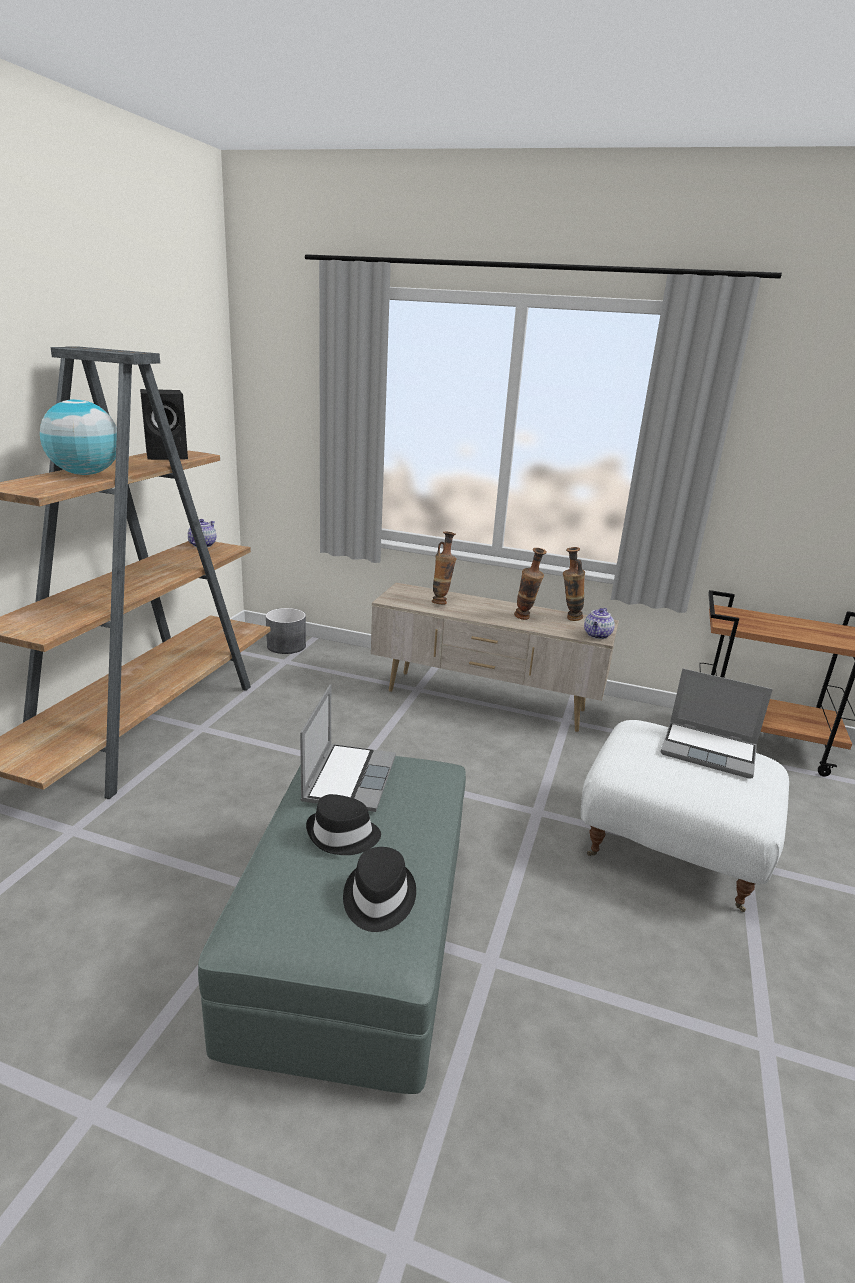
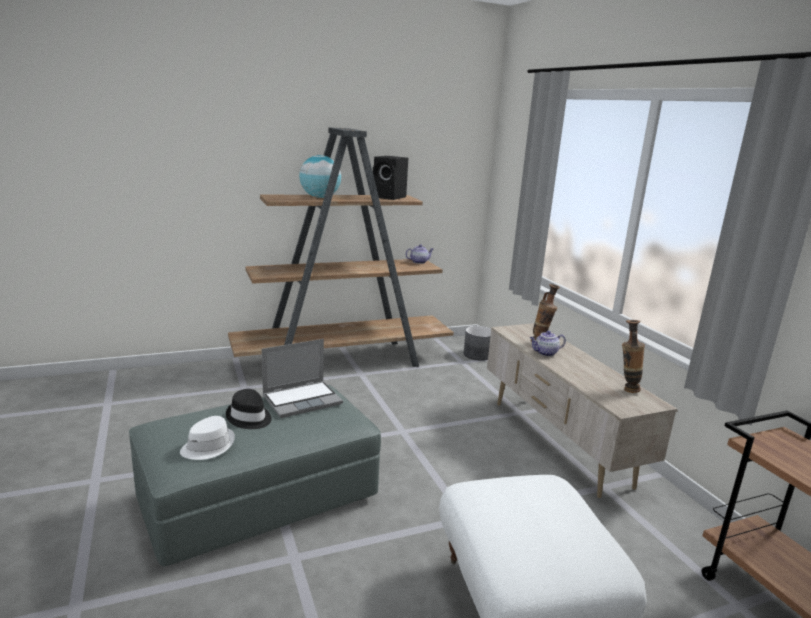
camera: 50 degrees right, 5 degrees down
(378, 898) = (208, 446): black hat -> white hat
(525, 619) = (584, 375): vase -> none
(597, 635) = (624, 407): teapot -> teapot (545, 353)
(709, 751) = (567, 524): laptop -> none

